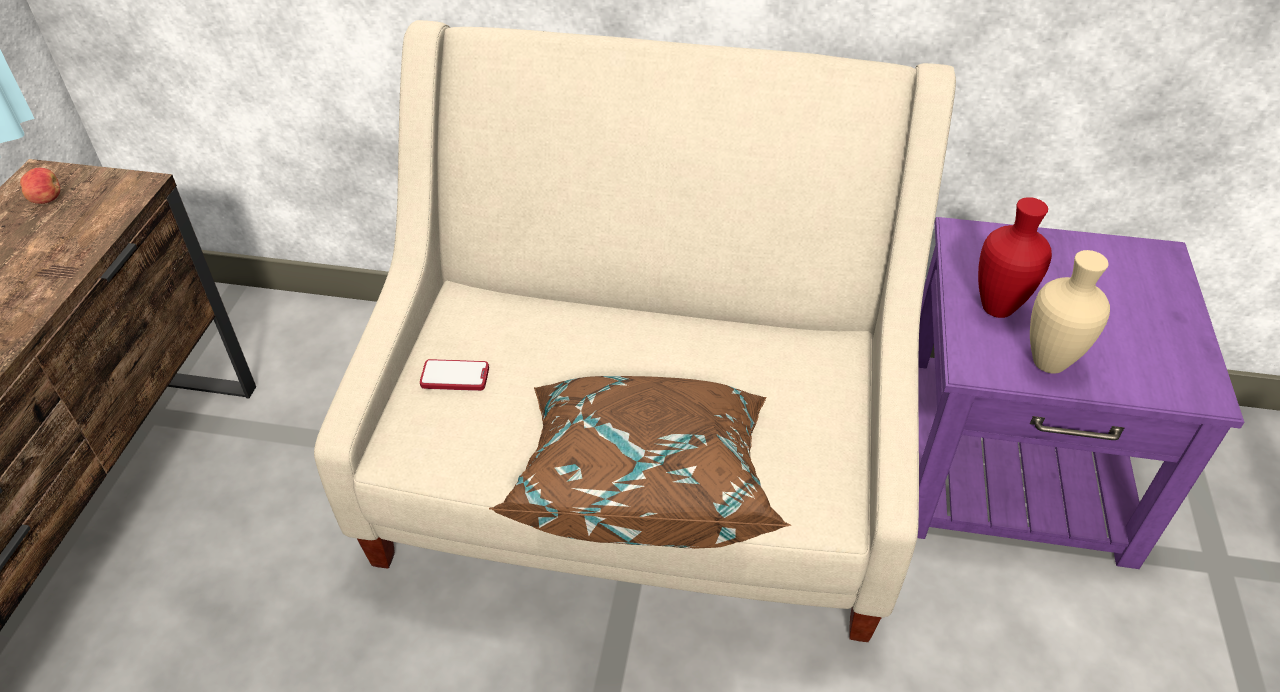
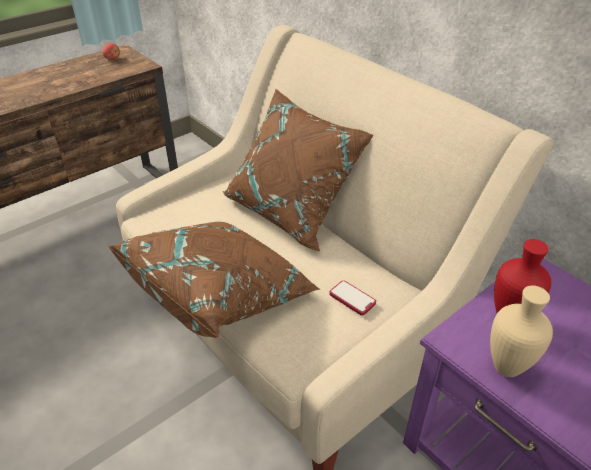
camera: 40 degrees right, 5 degrees down
(455, 376) = (200, 204): phone -> phone (352, 298)
(597, 314) = (292, 211): none -> brown pillow

